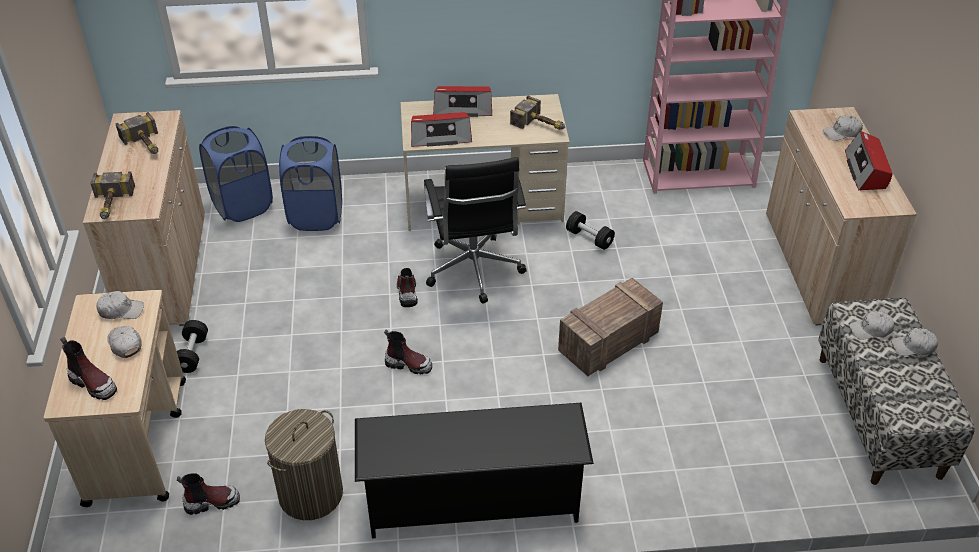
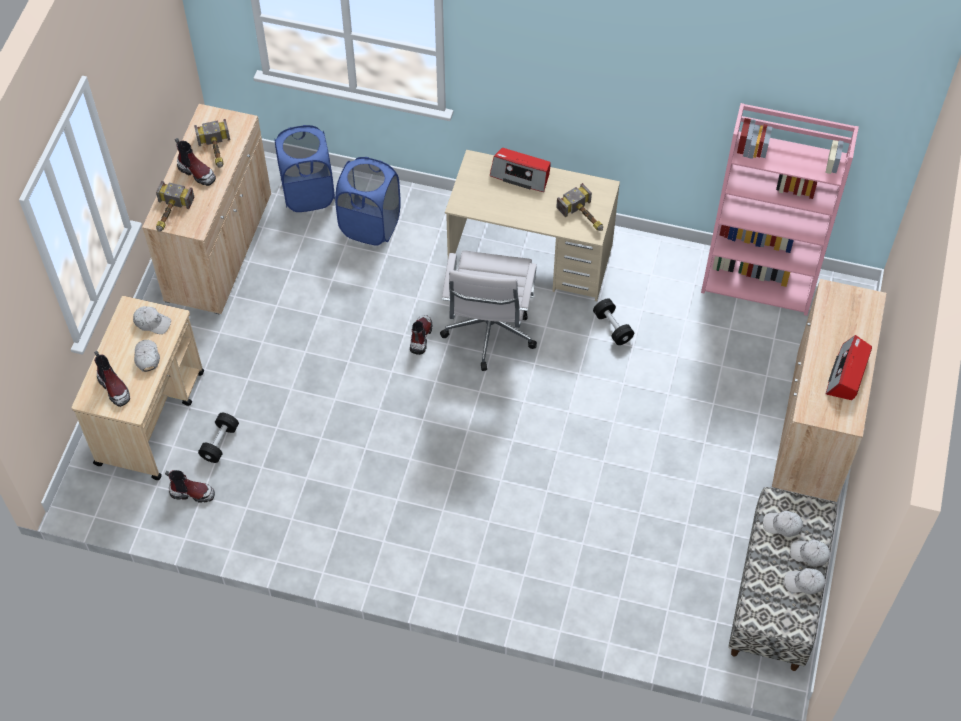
camera: 20 degrees right, 15 degrees up
(192, 354) = (217, 346): black dumbbell -> black dumbbell (220, 443)
(310, 494) = (269, 511): laundry basket -> none
(408, 364) = (392, 413): boot -> boot (197, 172)
(440, 136) = (485, 204): radio -> none
(472, 501) = (393, 560): black shoe rack -> none
(474, 272) = (489, 334): black office chair -> white office chair
(607, 343) = (574, 446): crate -> none
(842, 133) = (853, 322): white cap -> white cap (804, 583)

